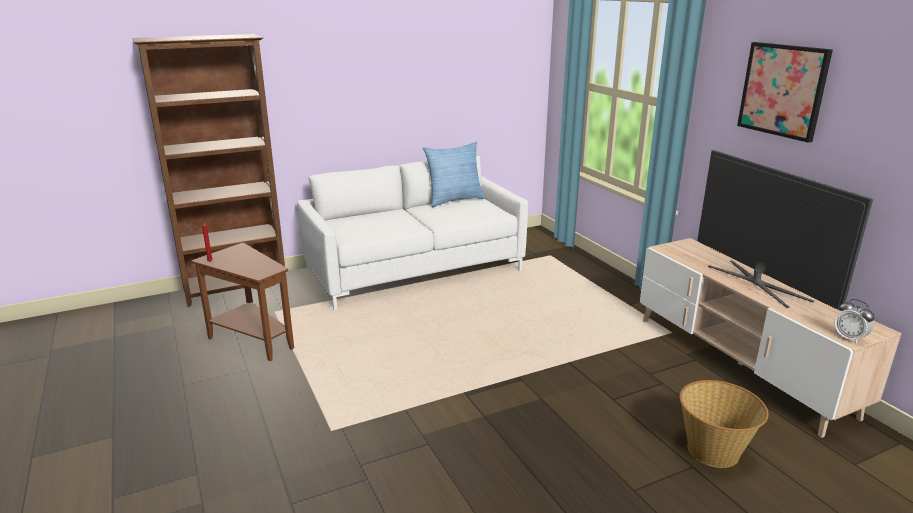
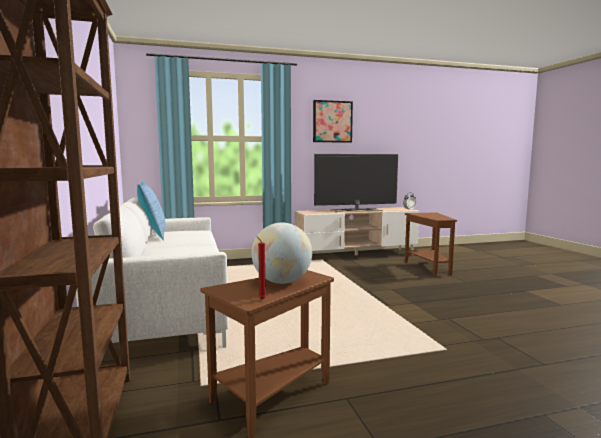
camera: 80 degrees left, 15 degrees down
(249, 263) = (282, 282): none -> globe
(713, 450) = (429, 268): basket -> brown side table

